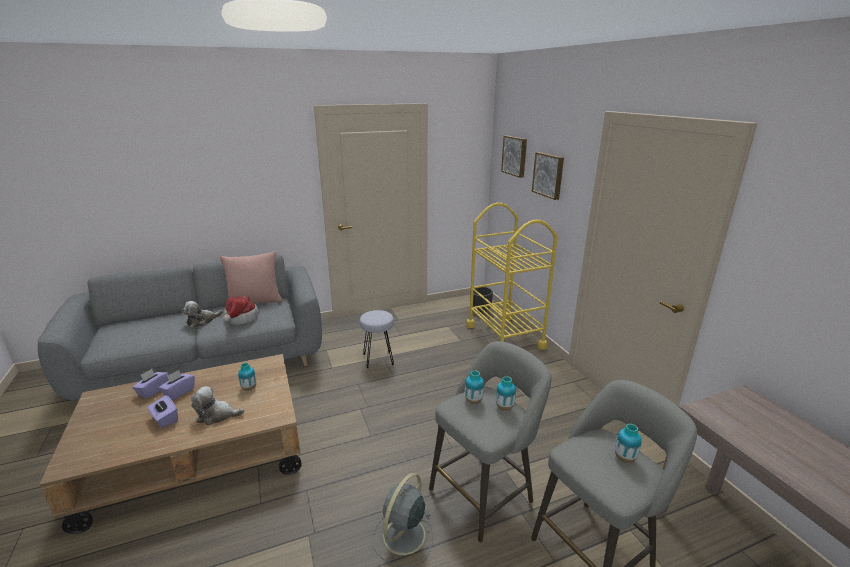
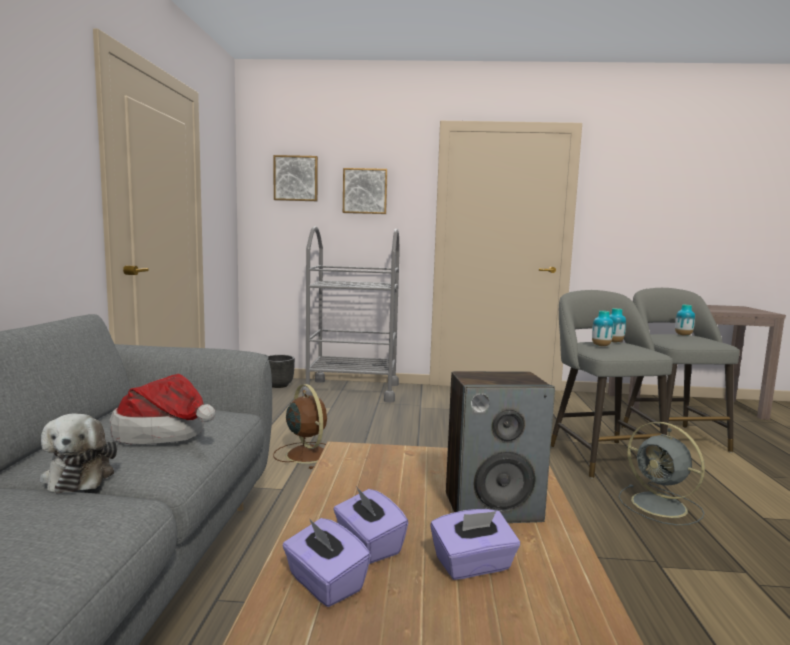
camera: 65 degrees left, 15 degrees down
(217, 415) = (493, 507): plush toy -> speaker
(249, 388) = (420, 474): vase -> none
(255, 302) = (104, 420): pink pillow -> none
(378, 359) = (306, 454): grey stool -> brown fan
(505, 336) = (352, 390): yellow cart -> grey cart

